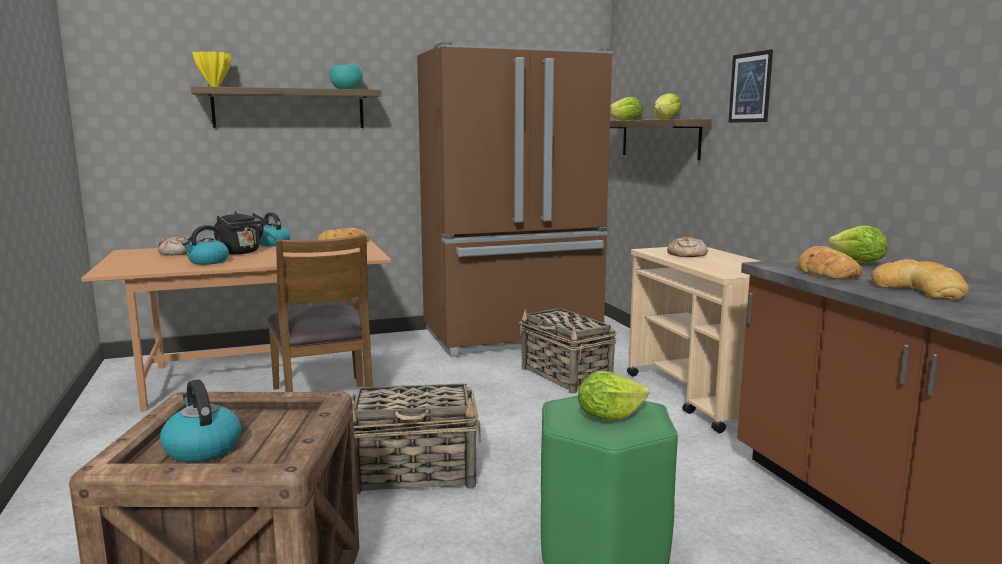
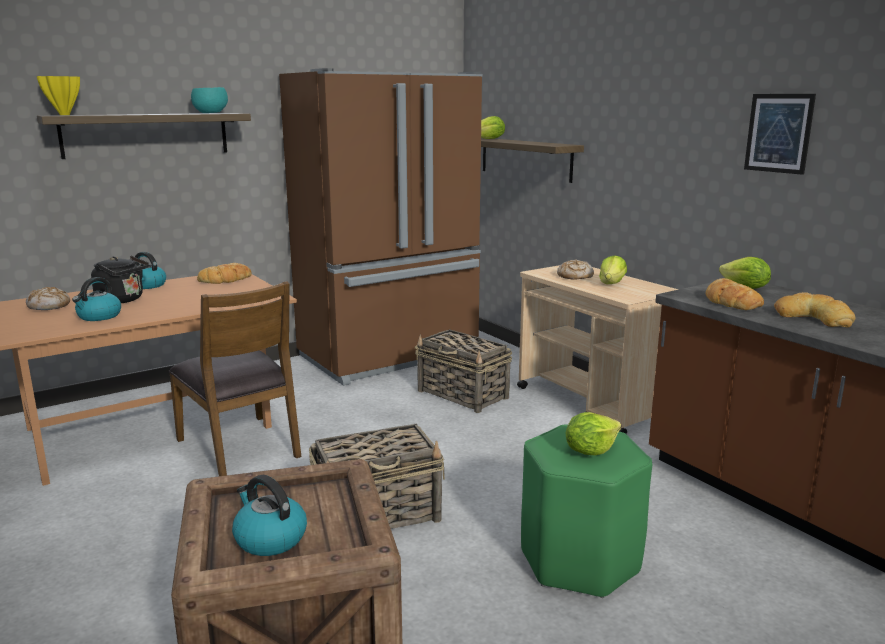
camera: 15 degrees left, 5 degrees up
(666, 119) = (537, 143): lettuce -> lettuce (612, 283)
(750, 87) = (625, 120): picture -> picture (778, 133)

